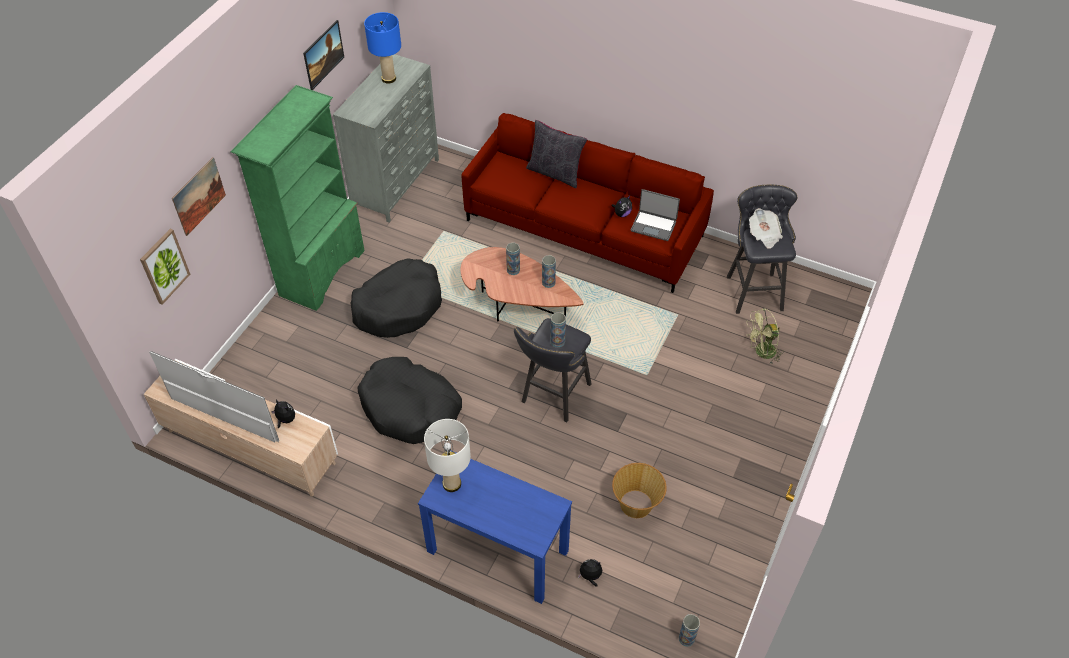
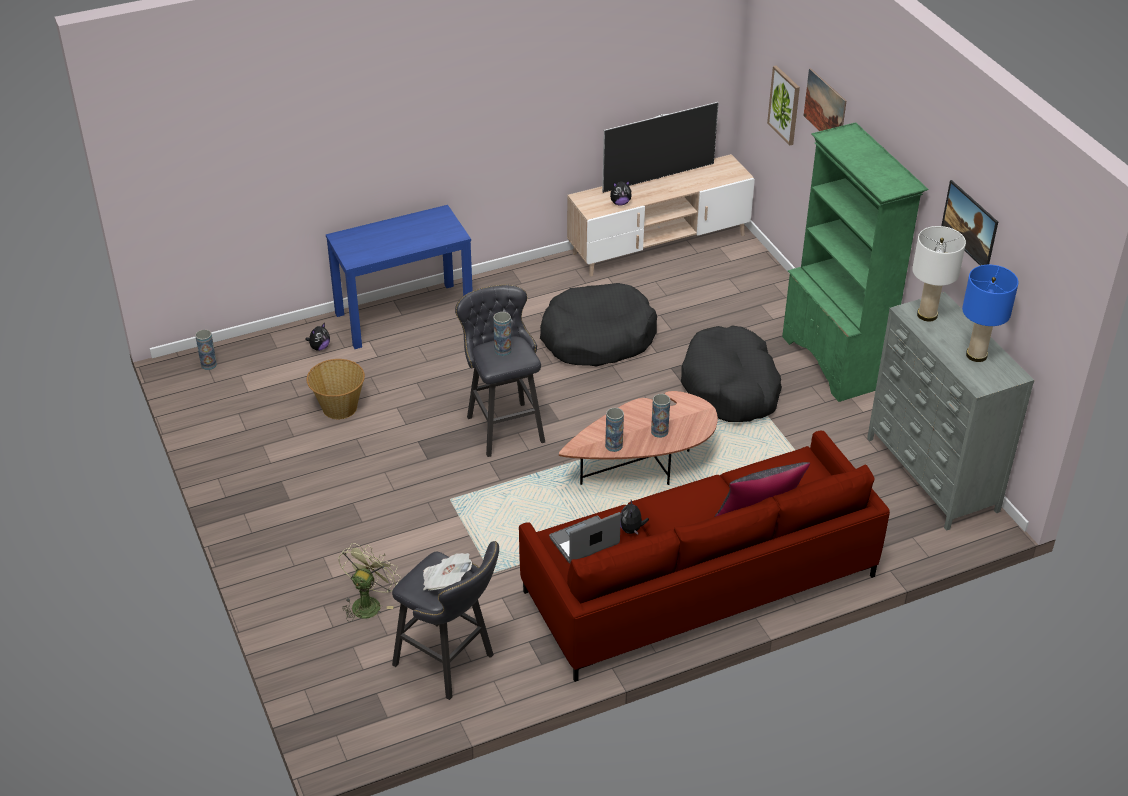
camera: 130 degrees right, 10 degrees down
(451, 483) = (441, 225): white table lamp -> white table lamp (927, 315)

